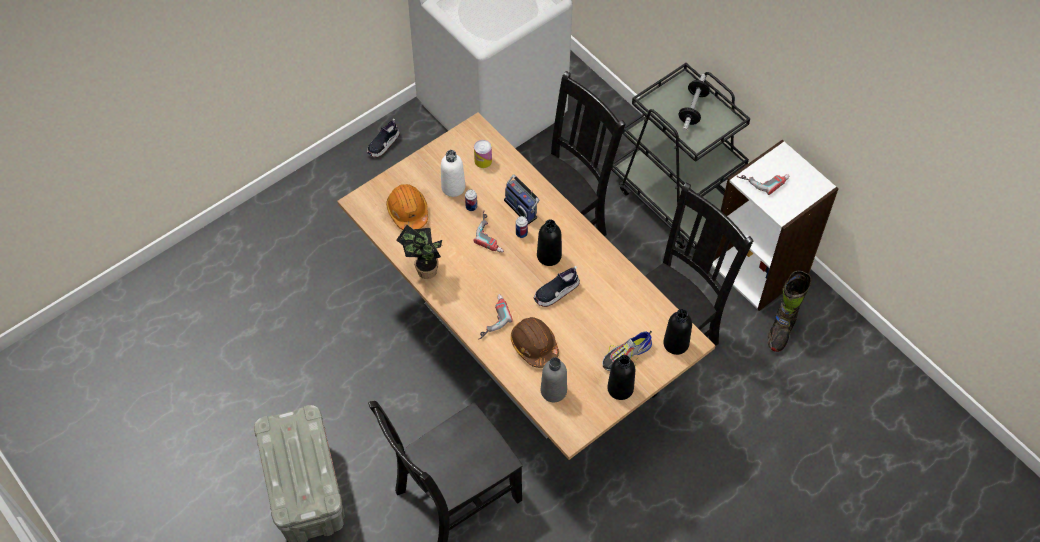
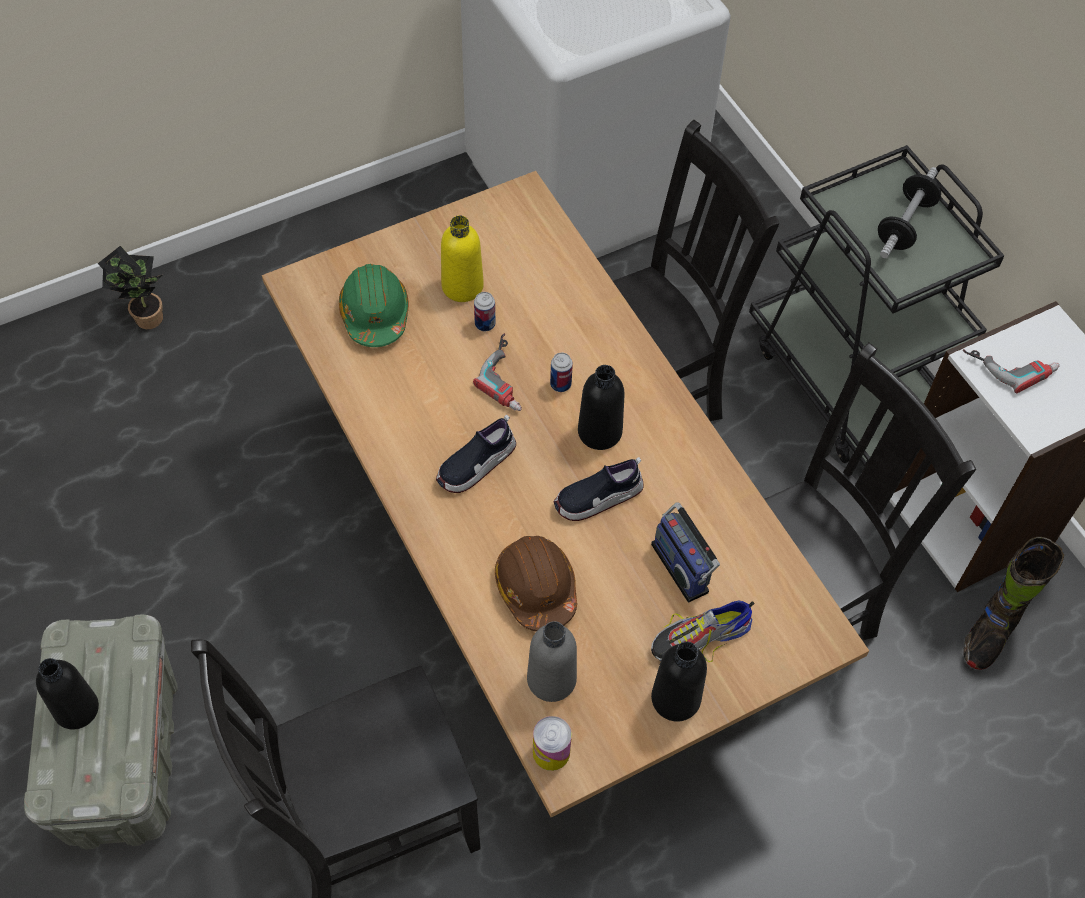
camera: 10 degrees right, 0 degrees up
(383, 144) = (398, 215): shoe -> shoe (476, 464)
(408, 212) = (375, 314): orange hard hat -> green hard hat
(424, 270) = (375, 418): potted plant -> potted plant (145, 317)
(453, 187) = (462, 286): white bottle -> yellow bottle
(483, 161) = (524, 251): can -> can (551, 752)
(490, 318) = (469, 523): power drill -> none
(522, 208) = (572, 341): radio -> radio (683, 566)
(676, 343) = (796, 633): black bottle -> black bottle (76, 709)

